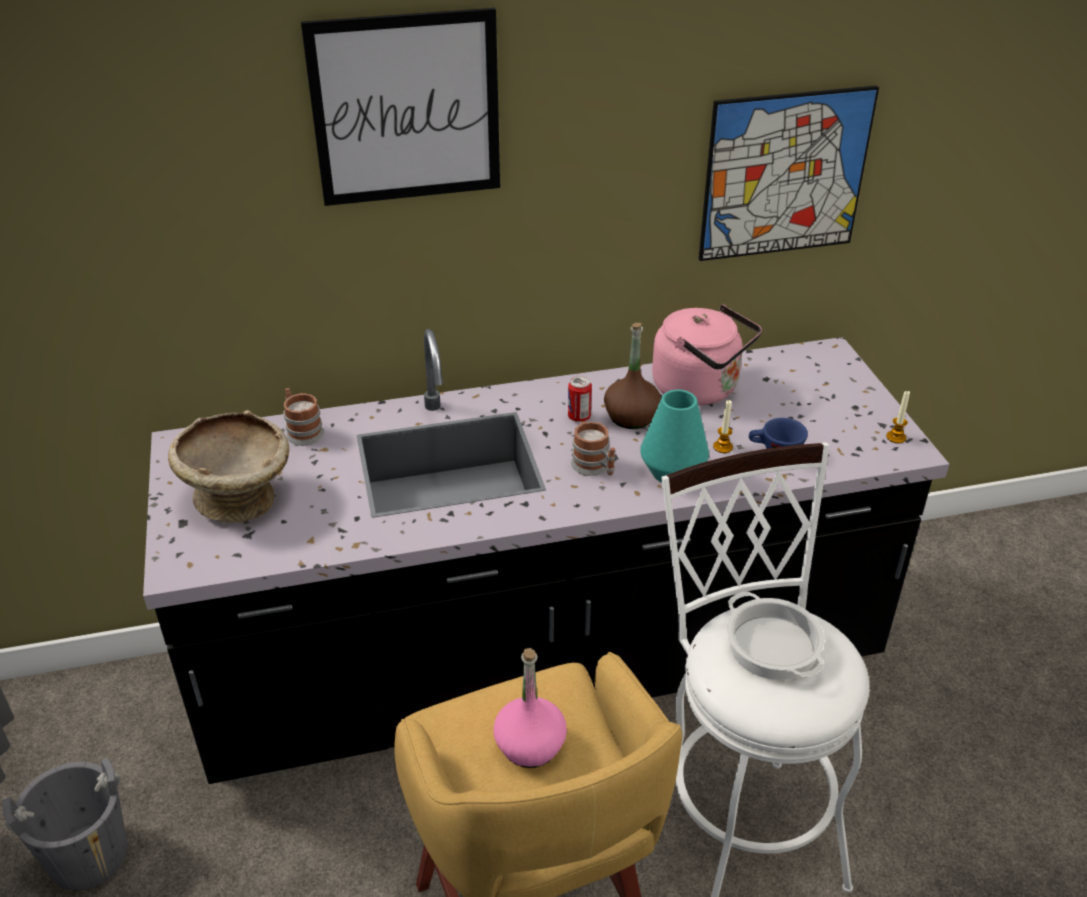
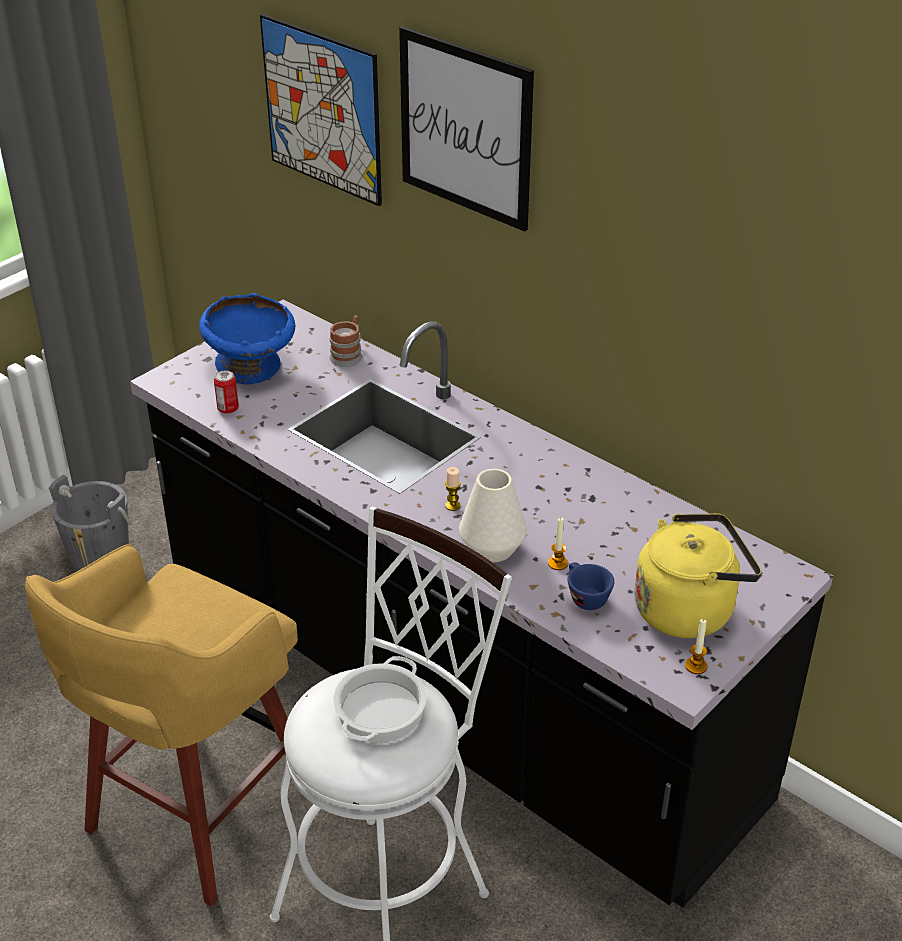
camera: 55 degrees right, 0 degrees up
(240, 498) = (252, 367): beige bowl -> blue bowl
(530, 746) = (179, 627): pink bottle -> none
(579, 417) = (510, 470): can -> can (228, 409)
(595, 468) = (452, 506): mug -> candle
(631, 417) = (542, 496): brown bottle -> none
(672, 472) = (492, 548): turquoise vase -> white vase
(700, 389) = (629, 518): pink kettle -> none
(785, 175) = (784, 356): picture -> picture (322, 109)
(830, 411) = (689, 609): none -> yellow kettle

